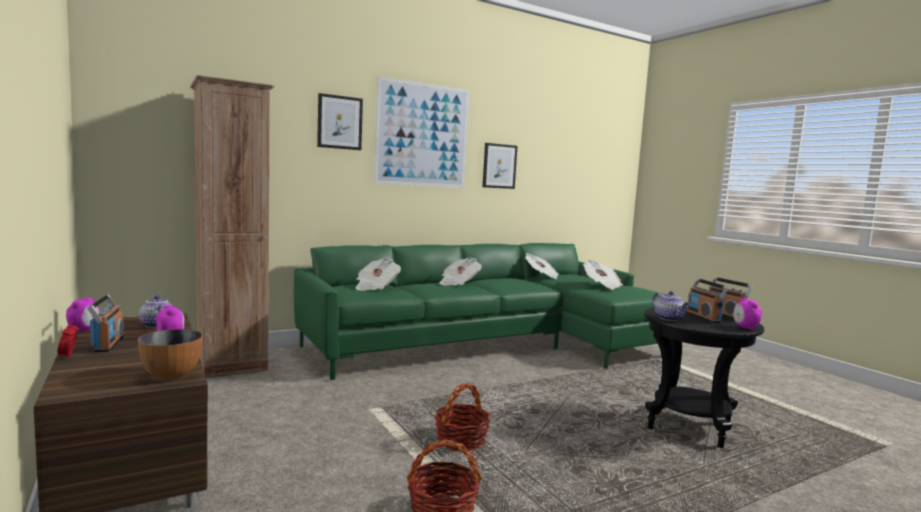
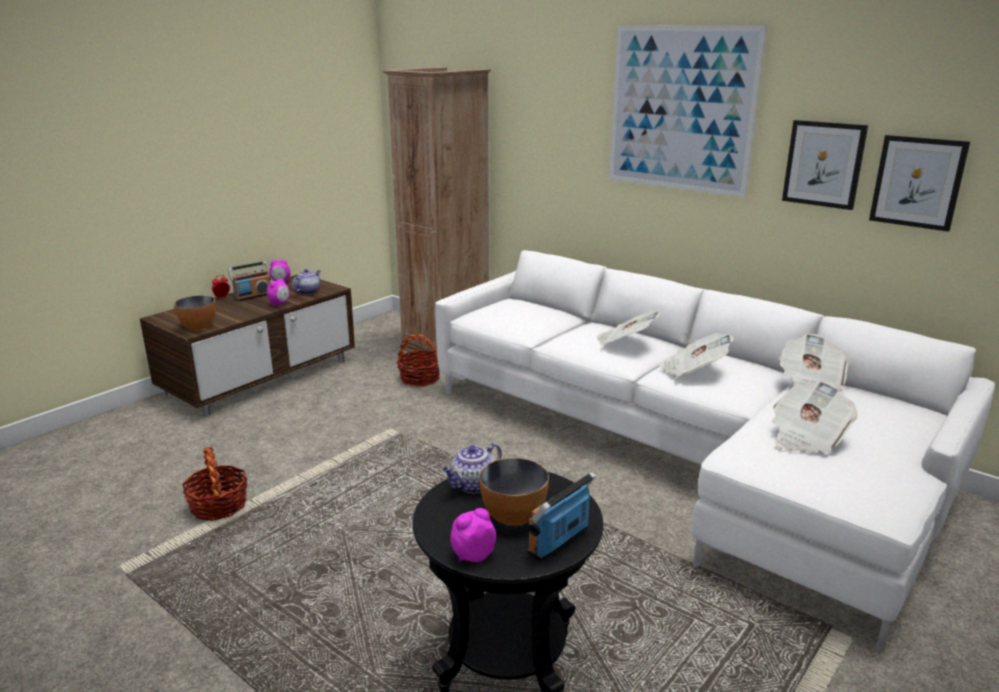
camera: 70 degrees right, 15 degrees up
(339, 122) = (571, 96): picture -> picture (917, 182)
(375, 287) = (520, 314): newspaper -> newspaper (693, 371)
(461, 440) = (351, 489): basket -> basket (420, 378)
(494, 345) = (683, 453): green sofa -> white sofa
(703, 318) = (513, 517): radio -> bowl

